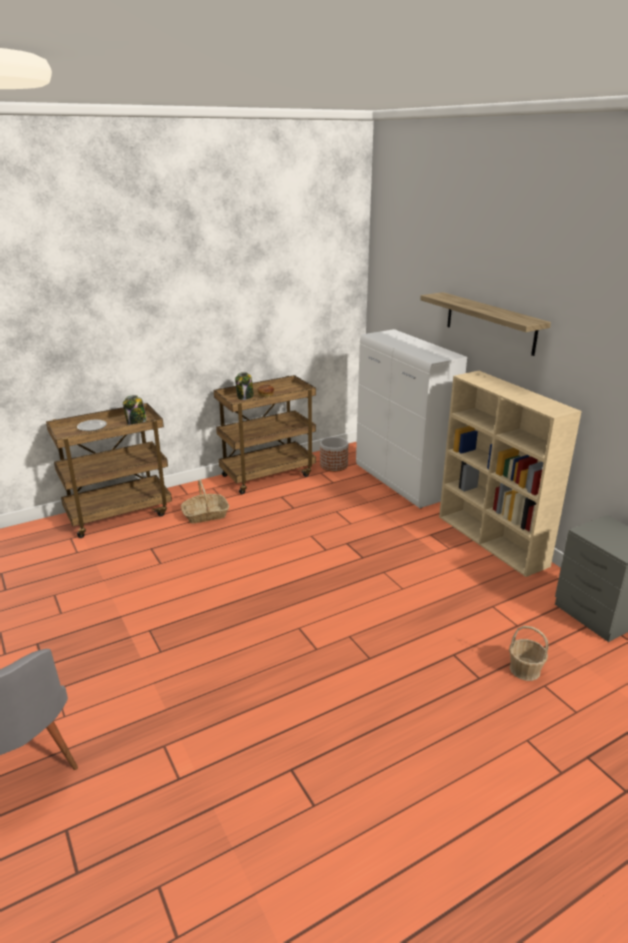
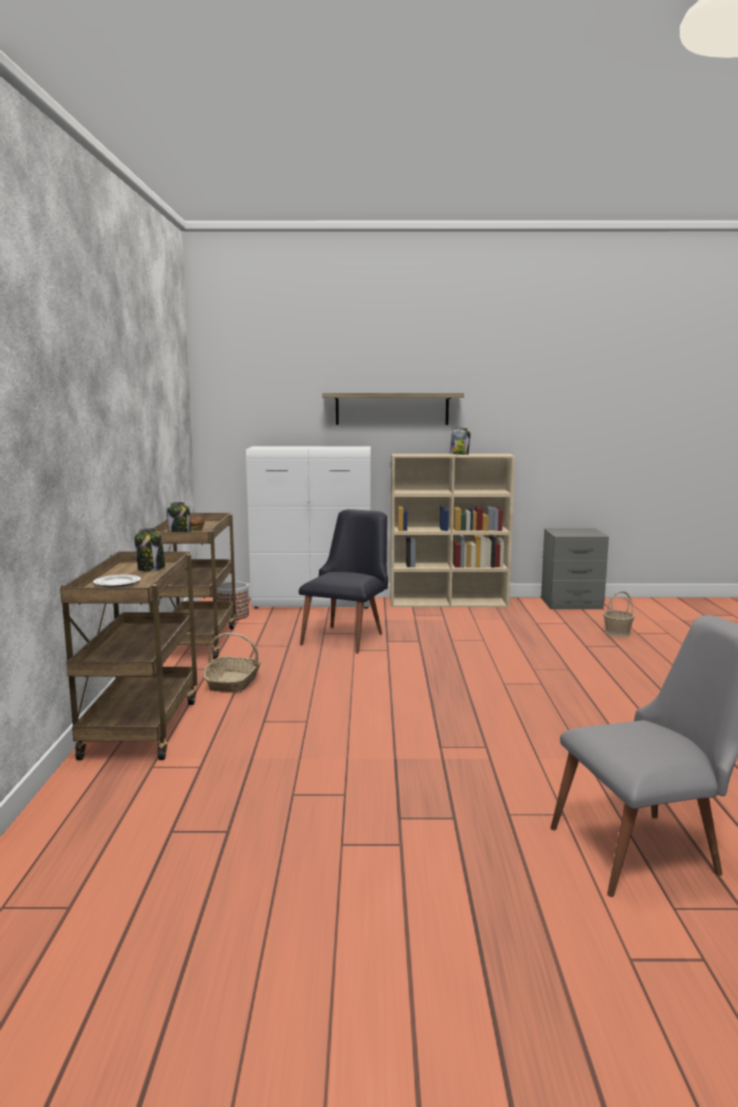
camera: 60 degrees left, 15 degrees down
(338, 523) = (348, 637): none -> black chair
(518, 394) = (459, 454): none -> jar

